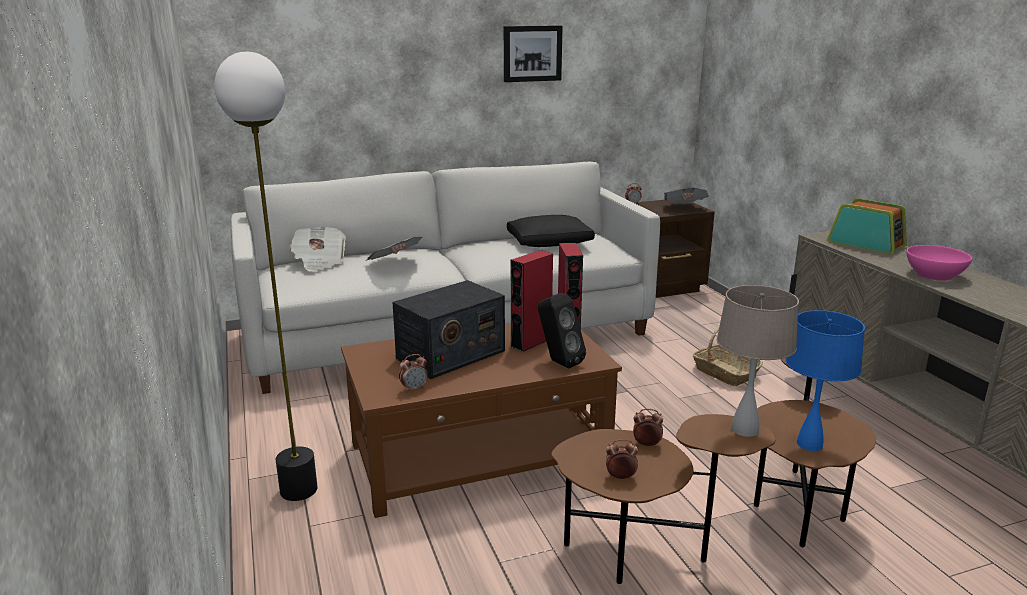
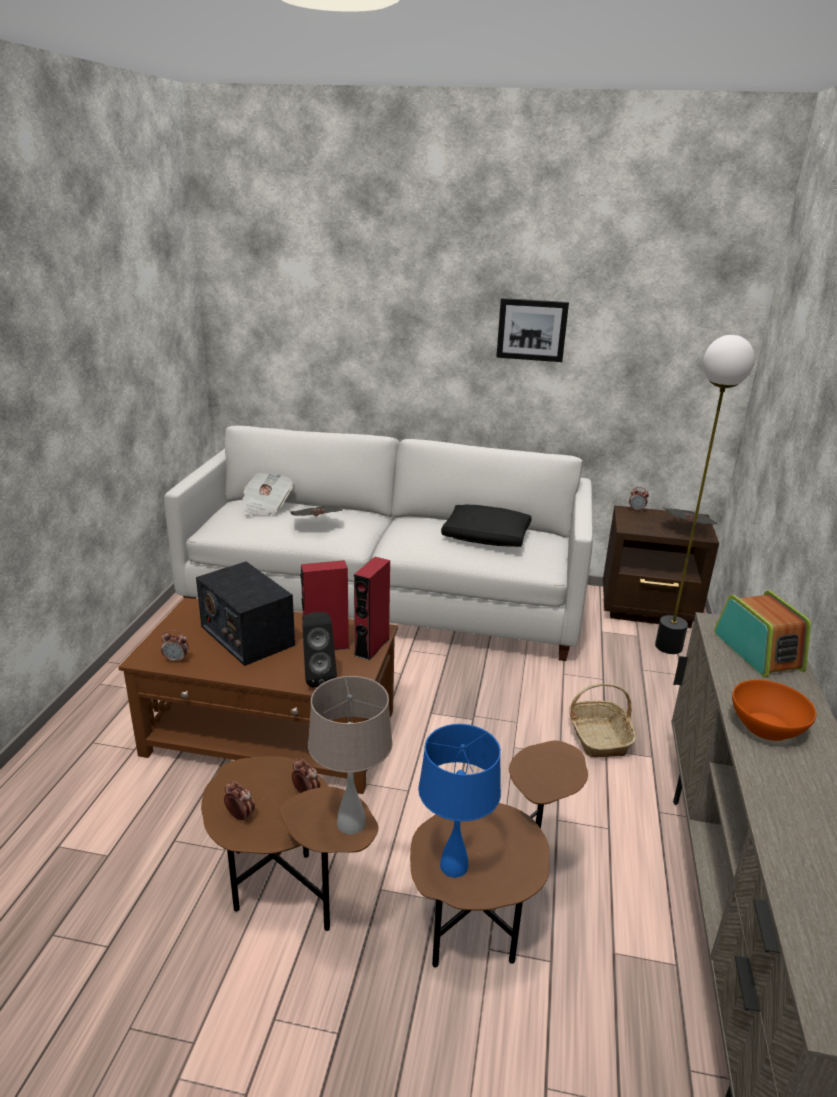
camera: 30 degrees right, 5 degrees up
(299, 489) = (119, 707): floor lamp -> floor lamp (669, 646)
(450, 355) = (247, 635): radio -> radio turned 60 degrees clockwise
(934, 275) = (767, 726): pink bowl -> orange bowl

